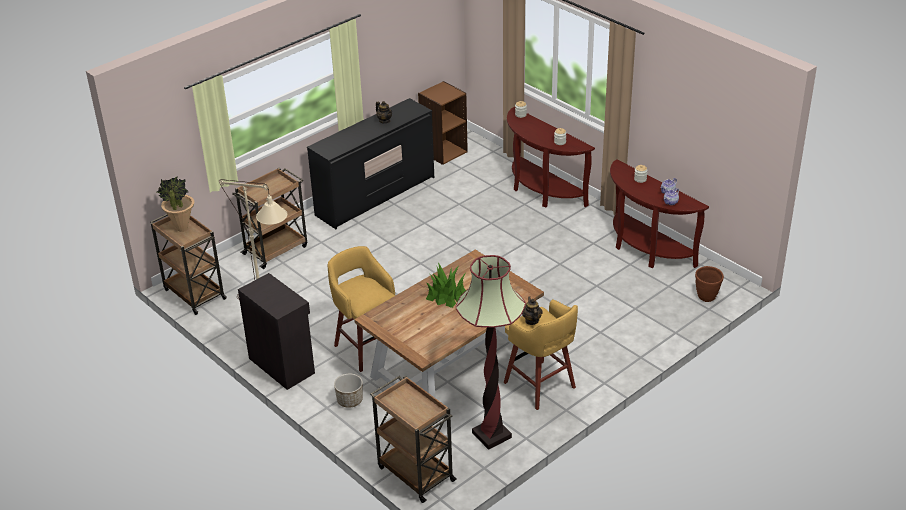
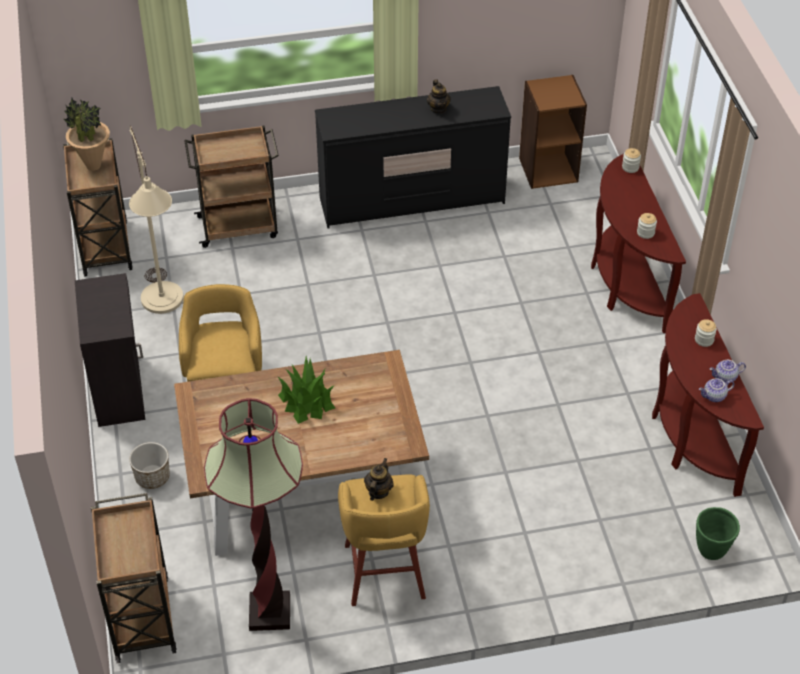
camera: 30 degrees right, 10 degrees up
(706, 297) = (711, 551): brown planter -> green planter

